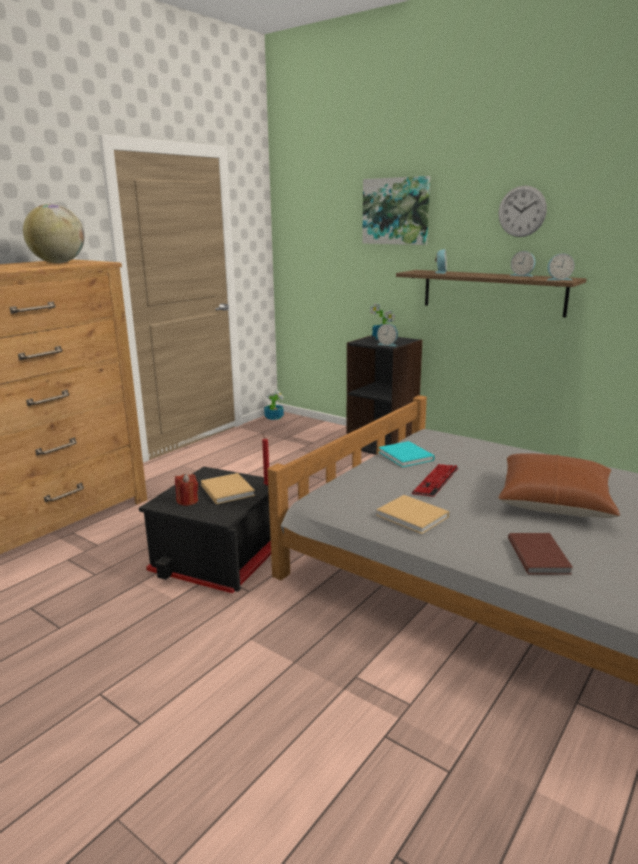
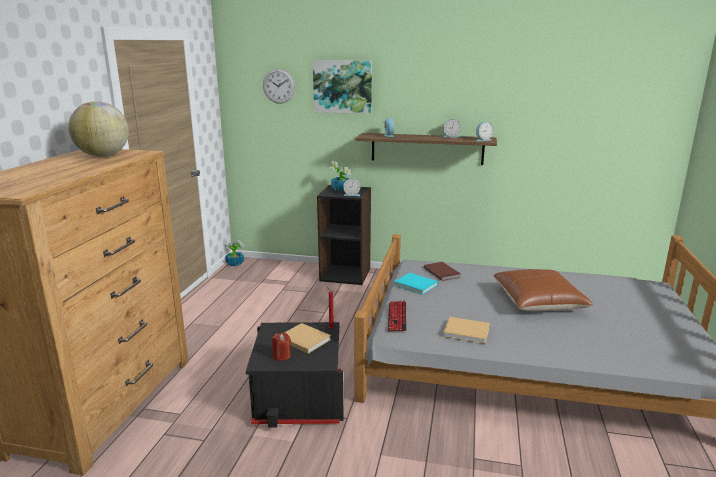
camera: 25 degrees left, 0 degrees up
(435, 481) = (455, 302): keyboard -> keyboard (397, 317)
(522, 211) = (447, 89): wall clock -> wall clock (278, 86)
(539, 555) = (565, 342): brown book -> brown book (442, 272)

